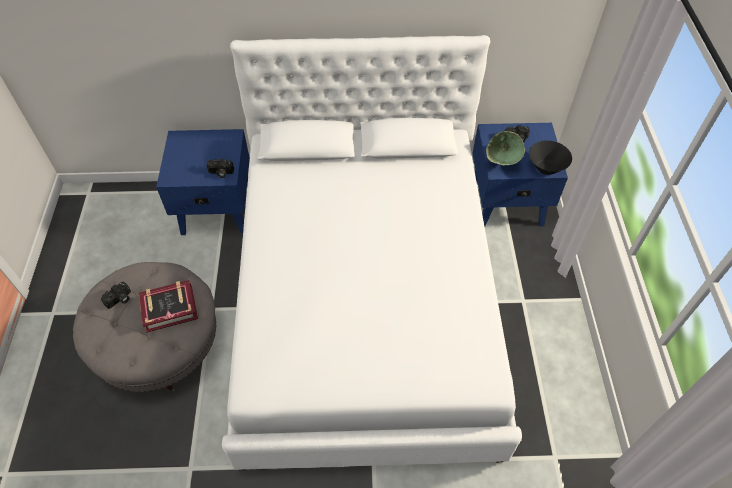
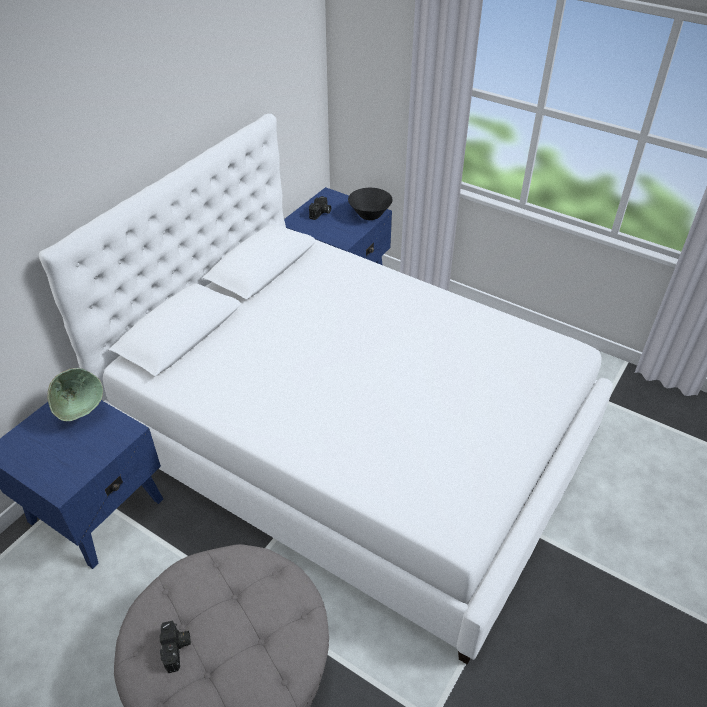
camera: 55 degrees left, 10 degrees down
(169, 308) = (244, 594): book -> none
(220, 173) = (113, 433): camera -> none
(502, 162) = (337, 233): green bowl -> green bowl (81, 413)

